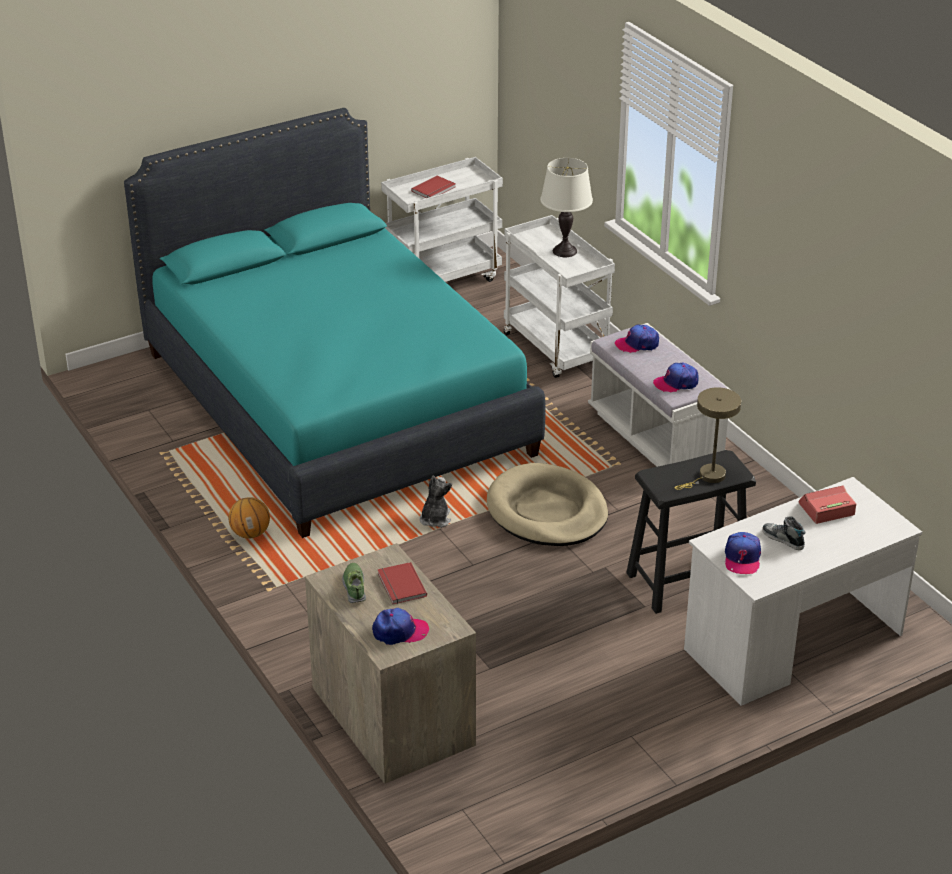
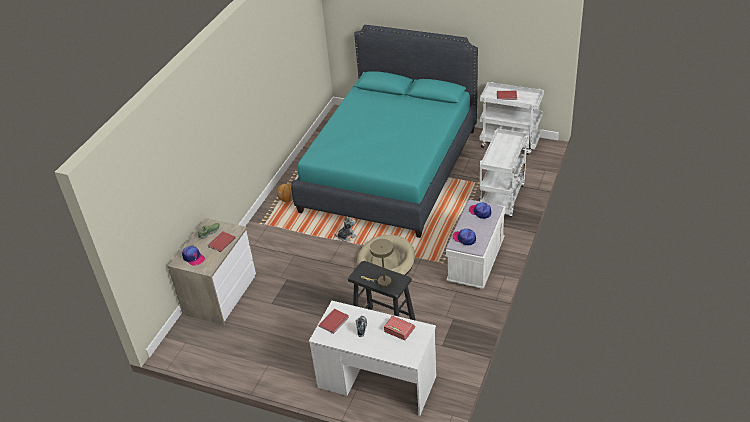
camera: 55 degrees right, 5 degrees up
(564, 251) = (507, 152): white table lamp -> none
(742, 558) = (334, 322): cap -> red book

